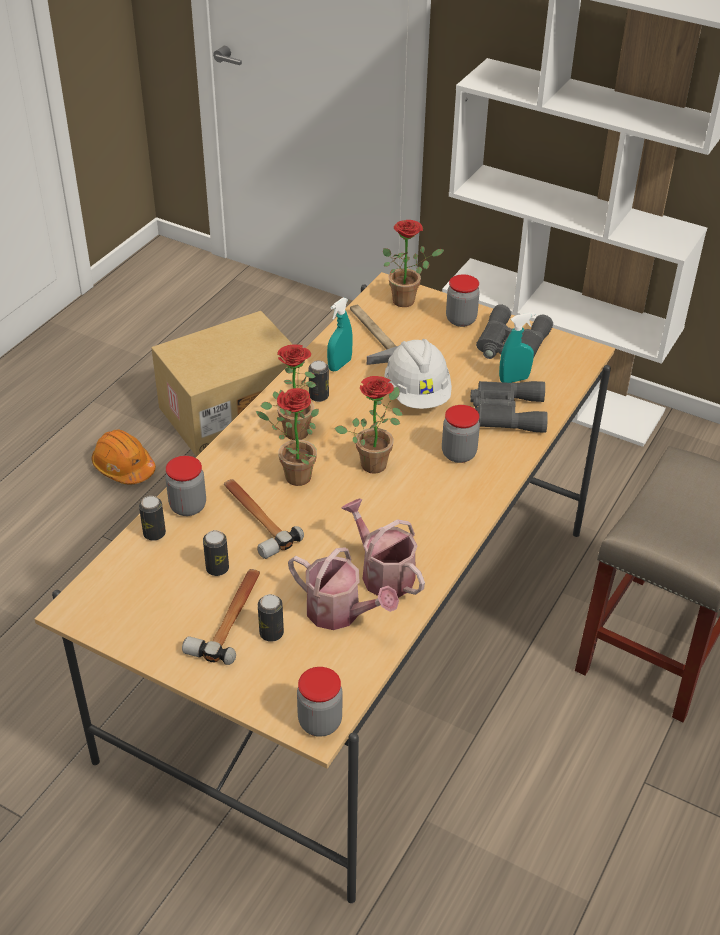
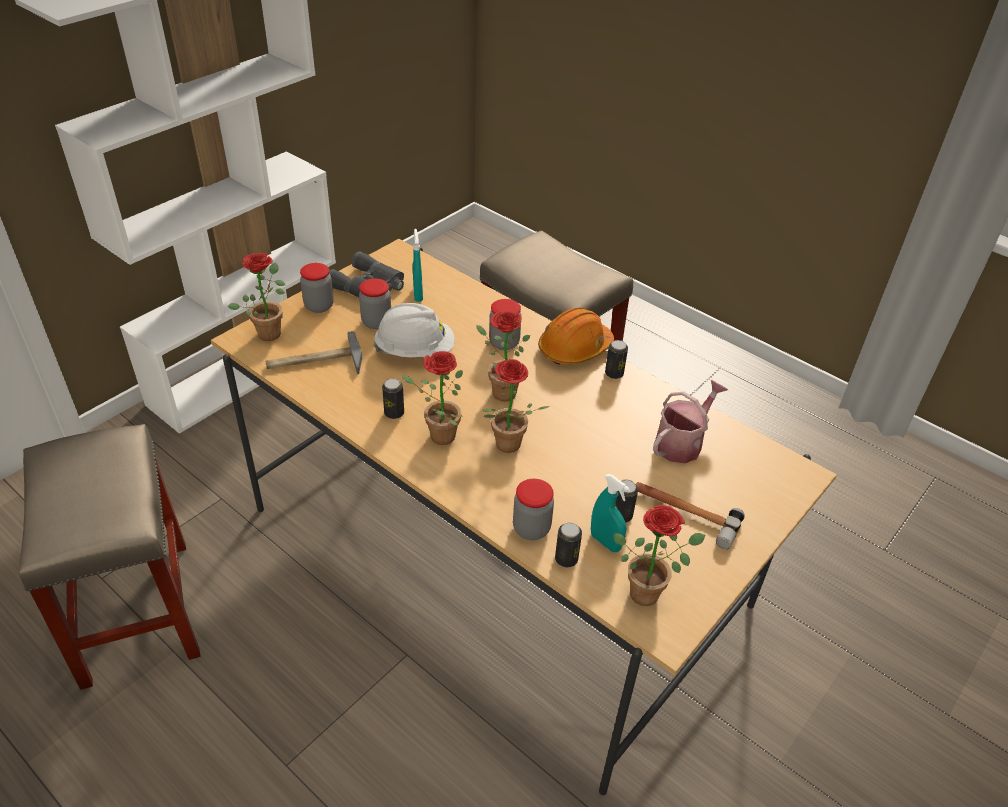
camera: 80 degrees left, 0 degrees up
(123, 595) = (649, 591): none -> potted plant
(124, 467) = (177, 733): orange hard hat -> orange hard hat (574, 349)
(231, 410) = (136, 610): cardboard box -> beige stool
(255, 519) = (559, 481): hammer -> none
(271, 633) = (703, 488): can -> can (614, 373)
(320, 722) = (797, 472): jar -> jar (376, 322)
(339, 365) = (351, 391): turquoise spray bottle -> turquoise spray bottle (605, 542)
(383, 573) = (639, 410): watering can -> none
(505, 412) = (459, 308): grey binoculars -> none

